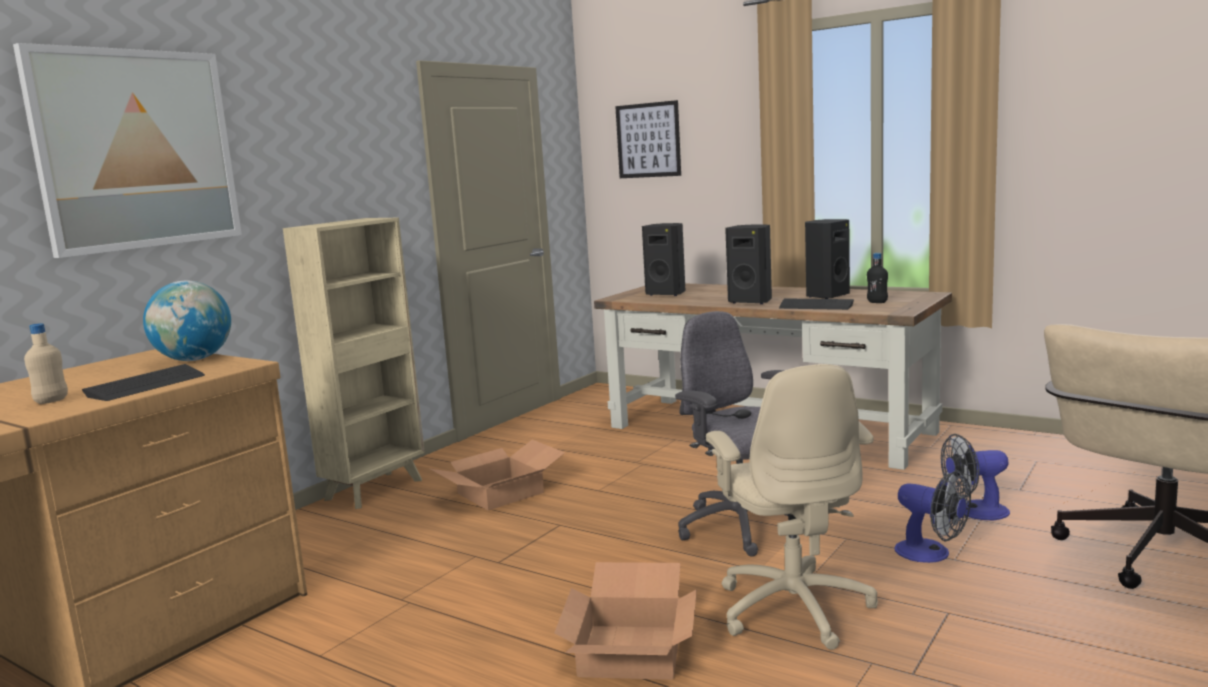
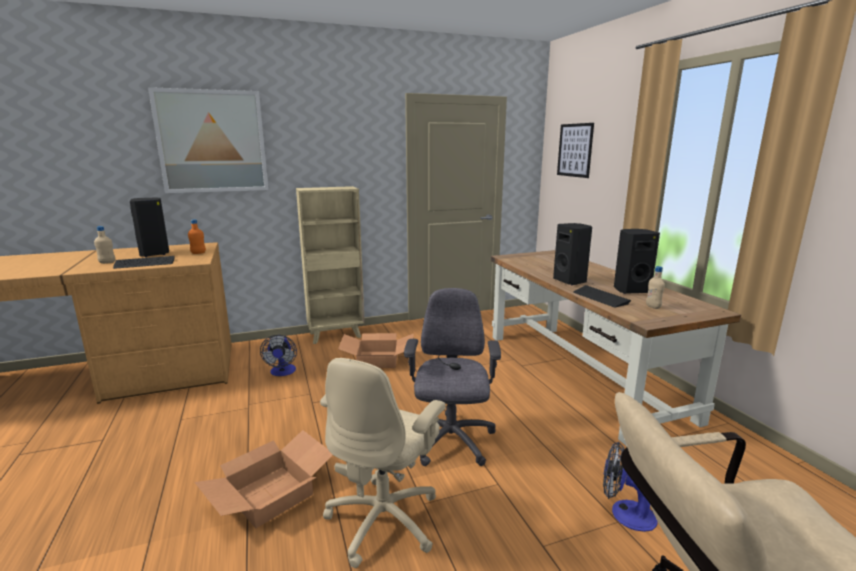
camera: 35 degrees right, 5 degrees up
(194, 360) = (198, 253): globe -> orange bottle
(667, 294) = (539, 261): black speaker -> black speaker (155, 254)
(877, 302) = (653, 307): black bottle -> beige bottle
(931, 554) = (533, 531): fan -> fan (282, 372)

